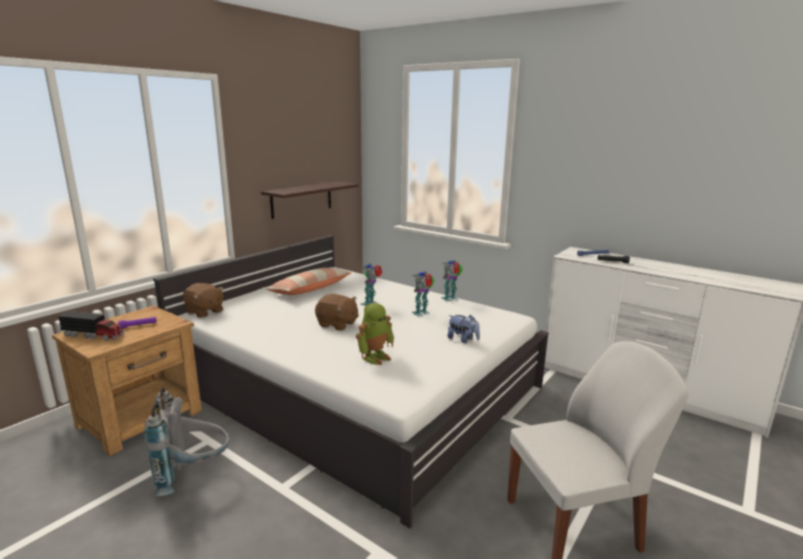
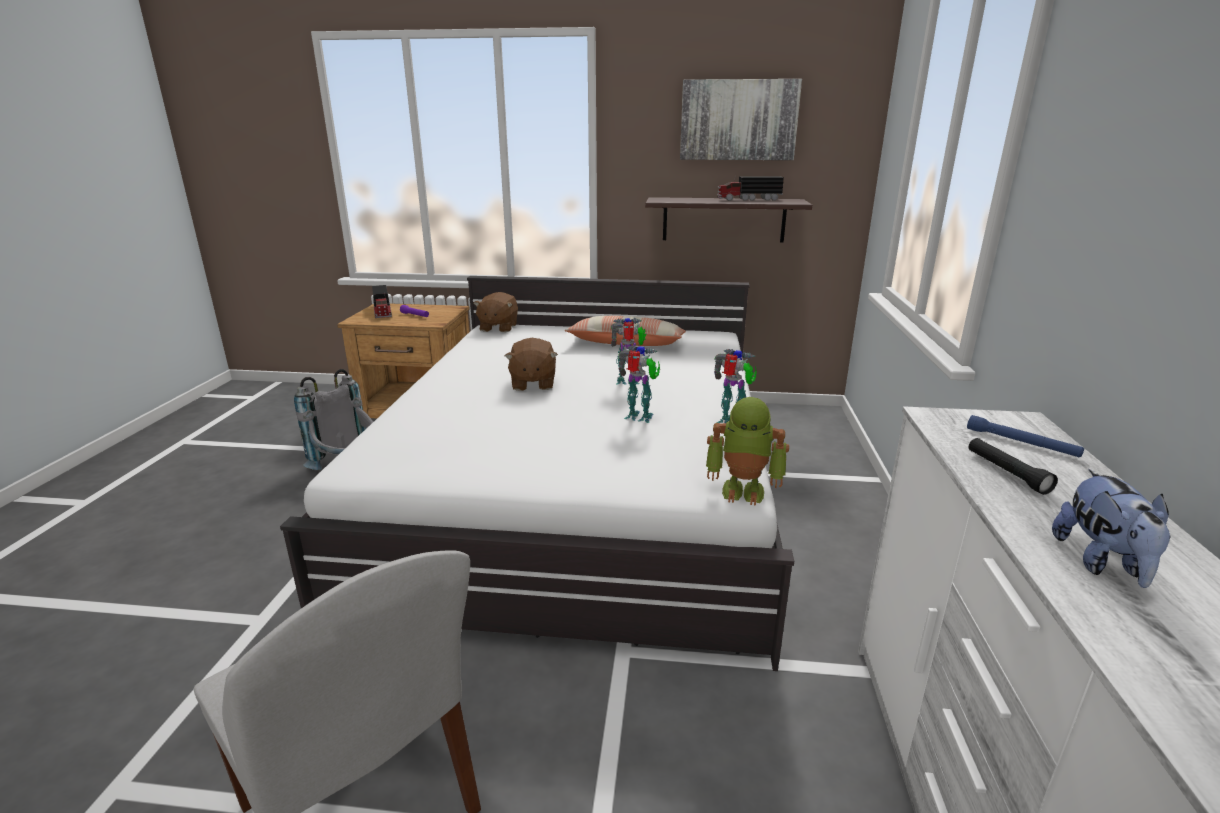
camera: 60 degrees right, 5 degrees up
(302, 137) = (738, 120): none -> picture
(318, 185) = (748, 199): none -> toy truck
(375, 357) = (449, 425): toy robot -> toy robot (744, 490)
(463, 340) = (573, 467): plush toy -> plush toy (1101, 563)

